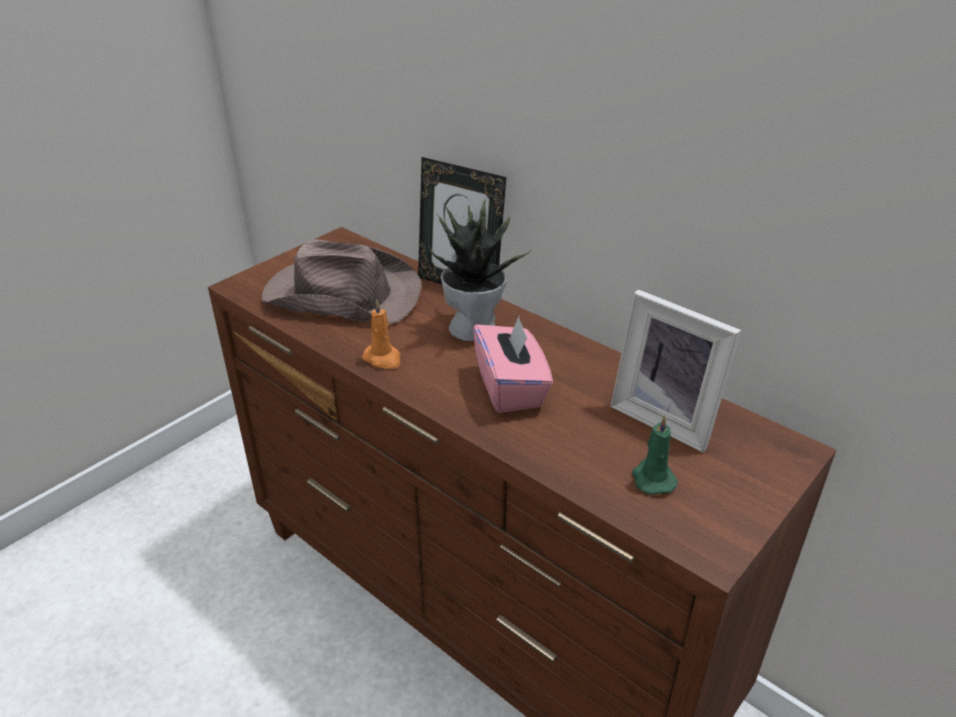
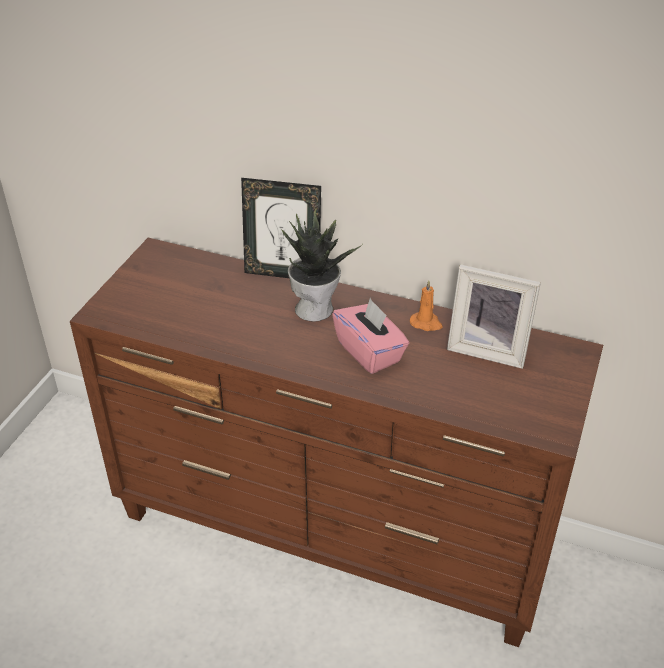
camera: 20 degrees left, 5 degrees up
(341, 294) = (191, 303): brown hat -> none
(383, 359) = (261, 351): orange candle -> orange candle (426, 323)
(652, 478) = (498, 395): green candle -> none

